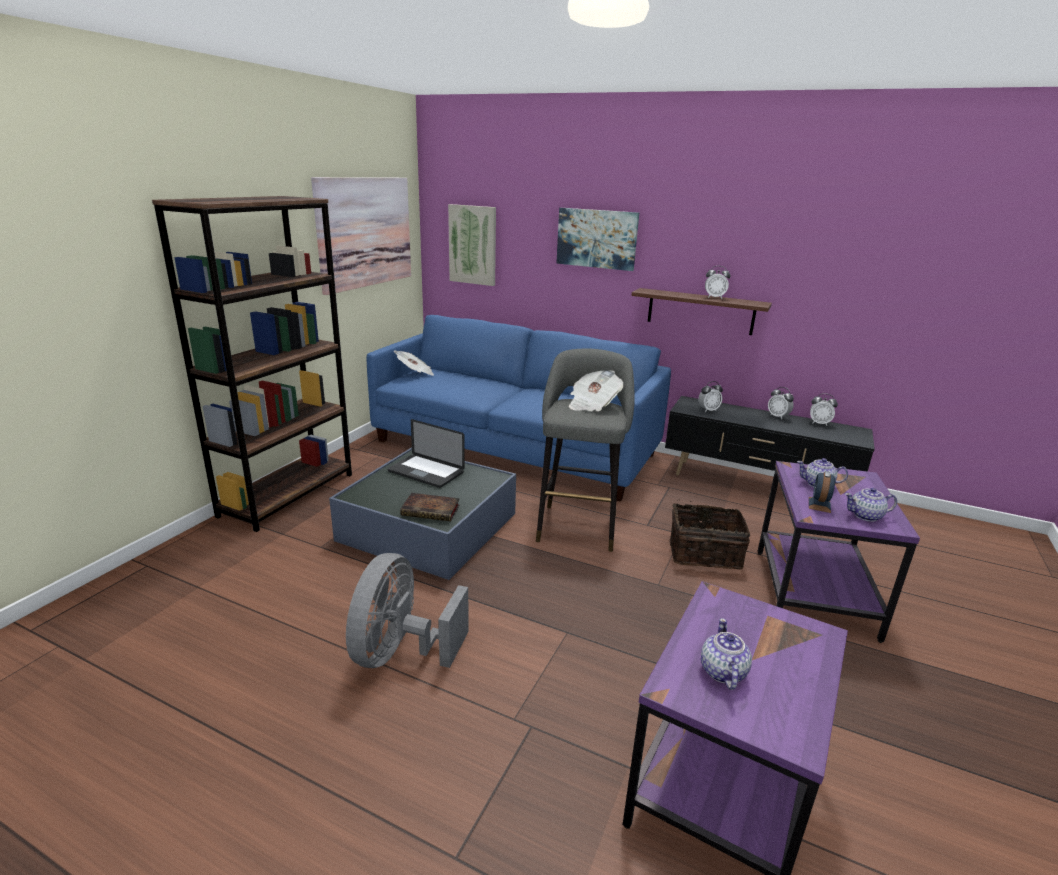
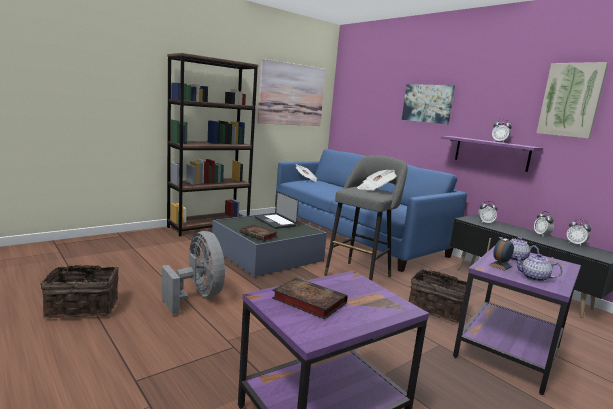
camera: 25 degrees right, 10 degrees down
(234, 754) = (83, 307): none -> basket
(400, 652) = (197, 296): grey fan -> grey fan turned 105 degrees clockwise
(473, 245) = (357, 109): picture -> picture (571, 100)
(700, 311) = (491, 153): brown shelf -> purple shelf
(722, 672) = (307, 301): teapot -> book

